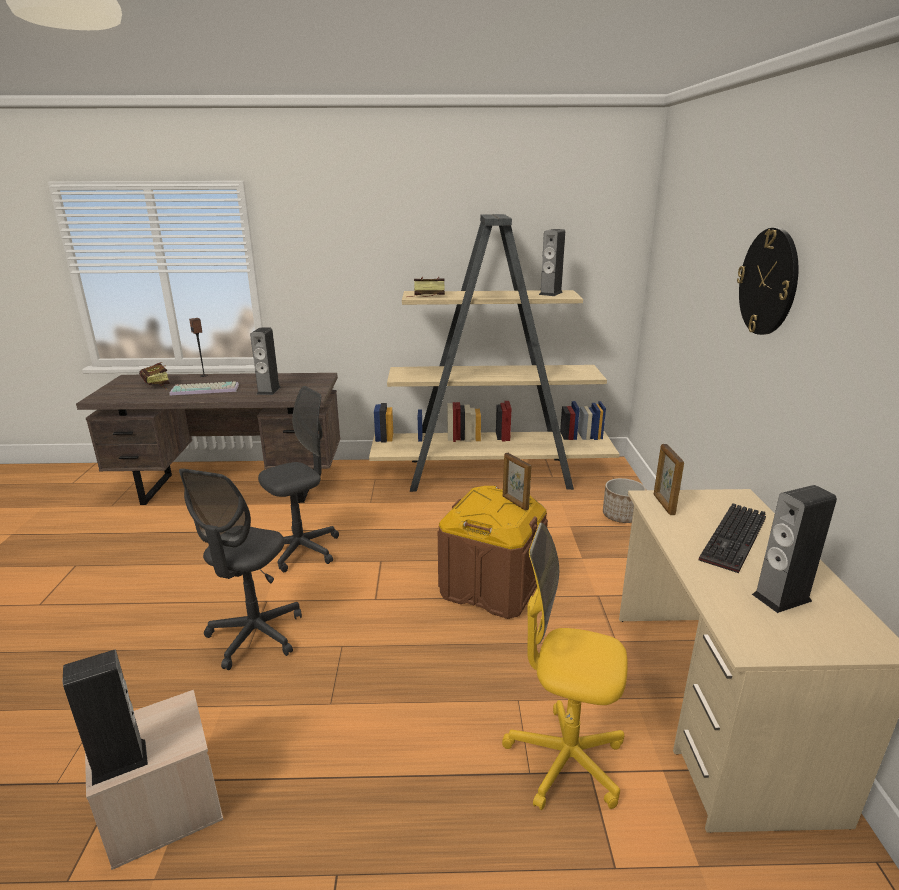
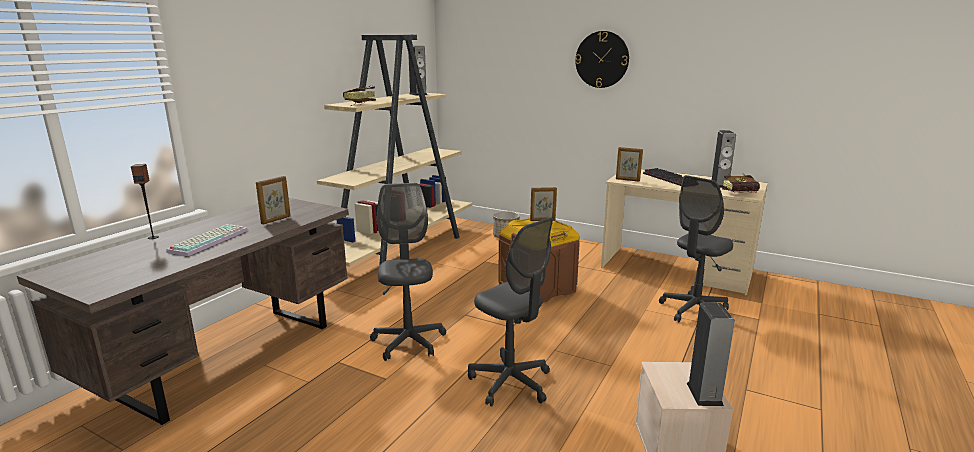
camera: 60 degrees left, 5 degrees down
(157, 385) = (131, 259): book -> book (742, 194)
(268, 390) = (276, 220): speaker -> picture frame
(565, 761) = (694, 311): yellow office chair -> grey office chair

